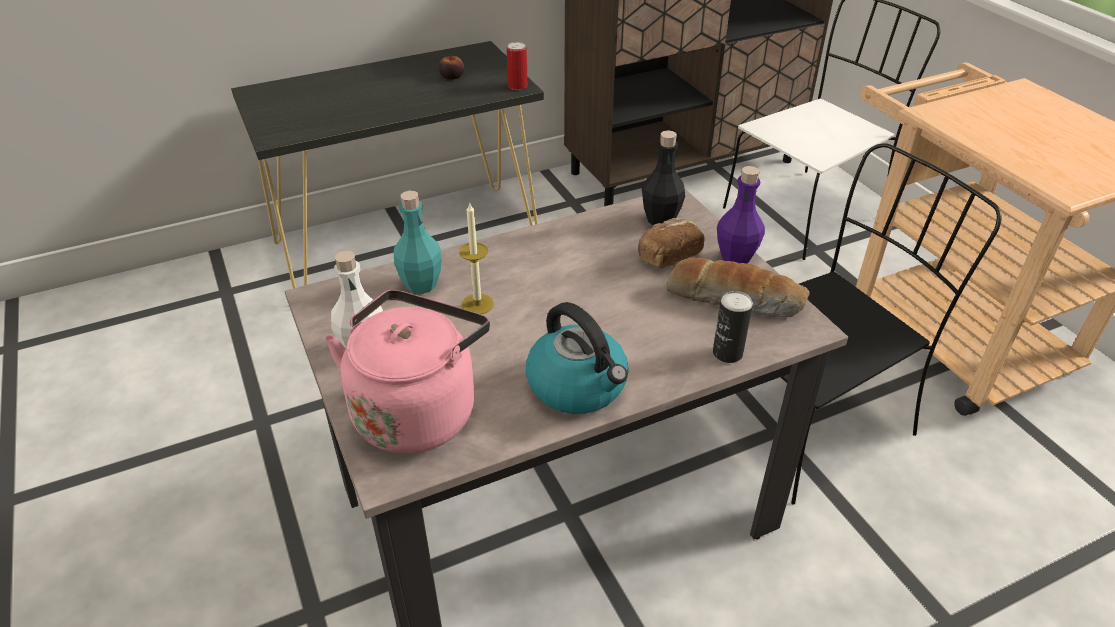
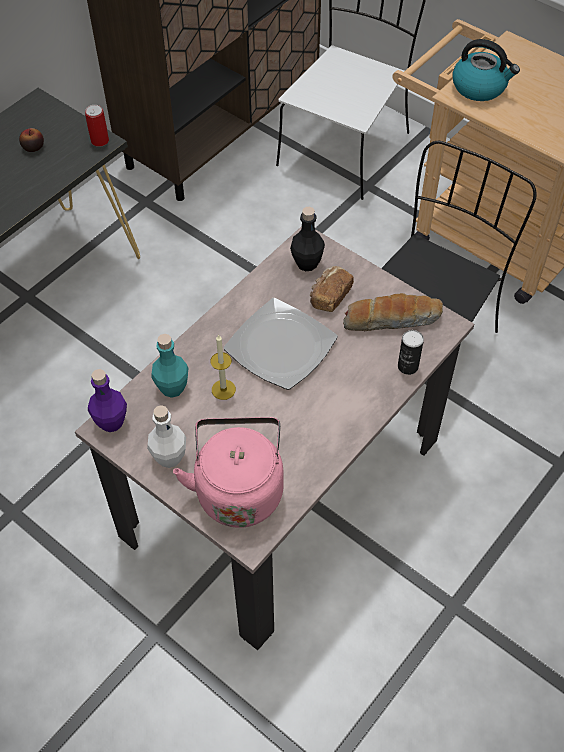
camera: 25 degrees left, 15 degrees up
(575, 286) = (281, 347): none -> plate
(578, 386) = (329, 429): kettle -> kettle (480, 87)
(735, 258) = (375, 282): purple bottle -> purple bottle (111, 422)

